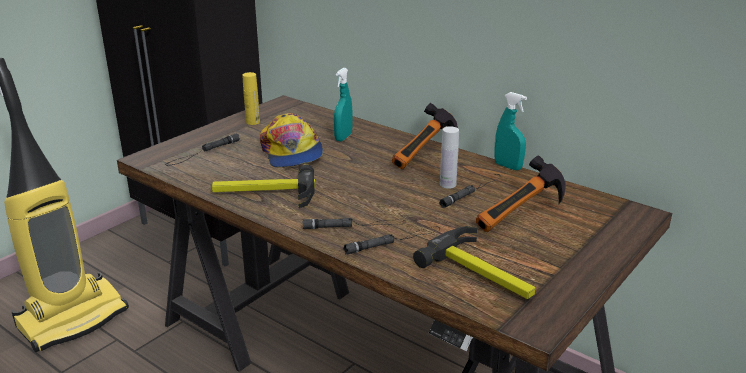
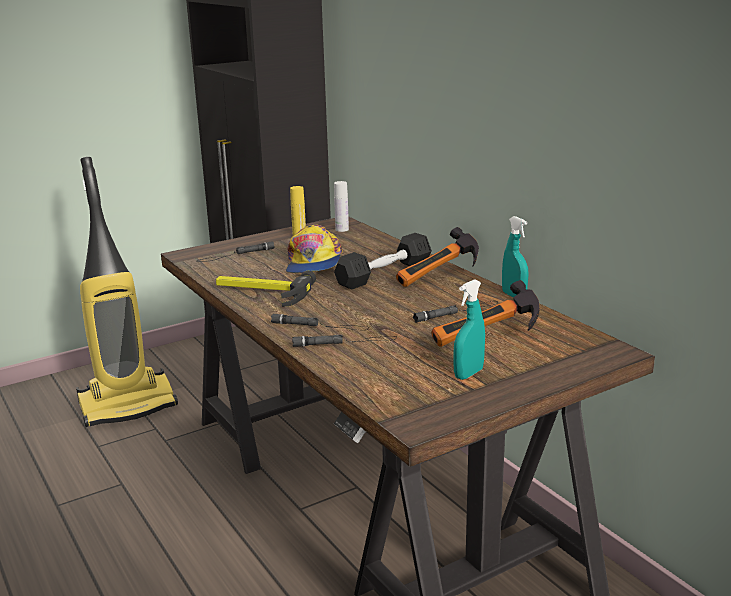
camera: 20 degrees right, 5 degrees down
(343, 137) = (372, 255): turquoise spray bottle -> turquoise spray bottle (468, 374)
(371, 157) = (384, 274): none -> black dumbbell
(448, 184) = (438, 304): white bottle -> white bottle (342, 229)
(483, 272) = (406, 378): hammer -> none

